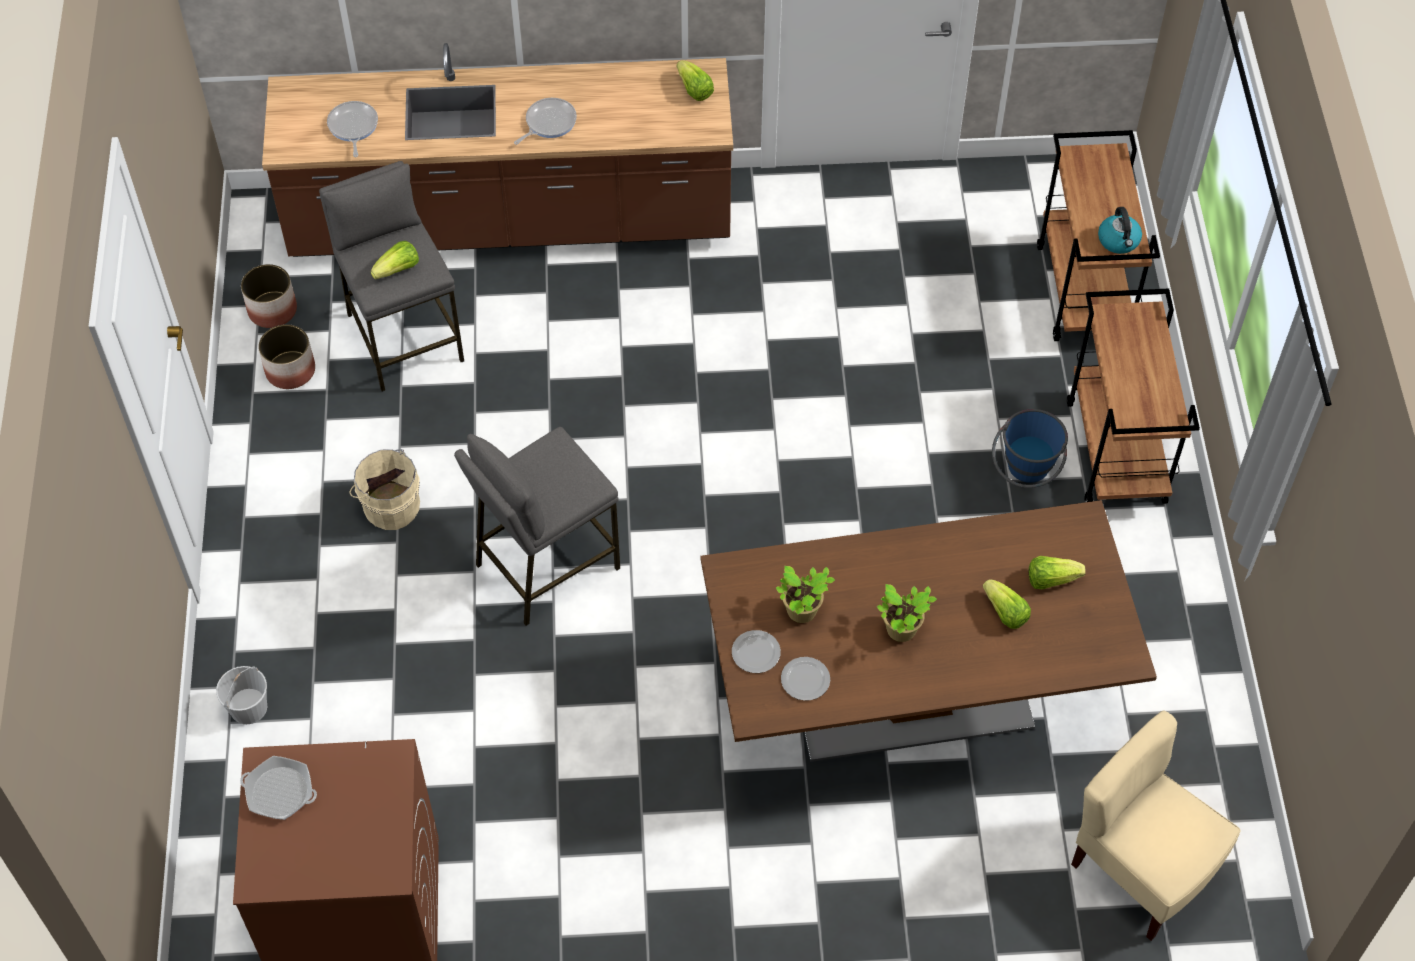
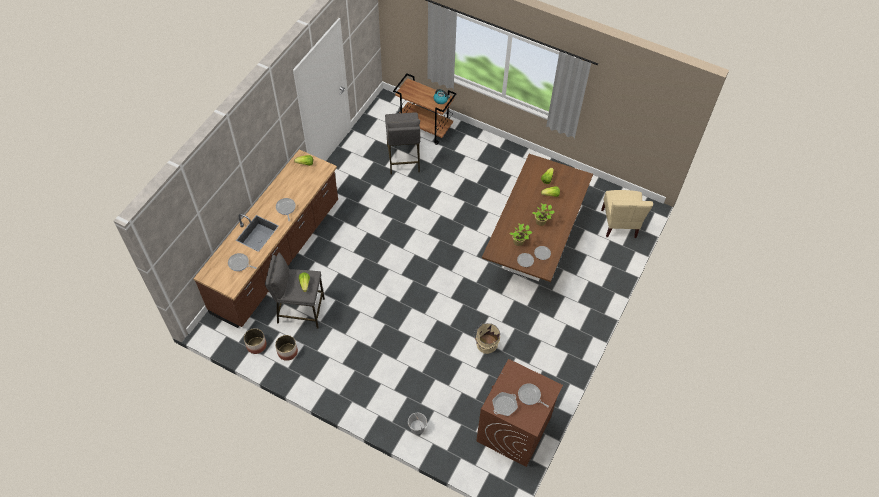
camera: 60 degrees left, 0 degrees up
(336, 835) = (530, 396): none -> frying pan
(389, 505) = (366, 348): beige bucket -> beige bucket (486, 344)
(546, 565) = (422, 315): grey stool -> grey stool (403, 159)
(1025, 473) = (477, 177): blue bucket -> none
(1117, 453) = (486, 153): brown cart -> none
(1141, 868) = (619, 224): beige chair -> beige chair turned 75 degrees counterclockwise

